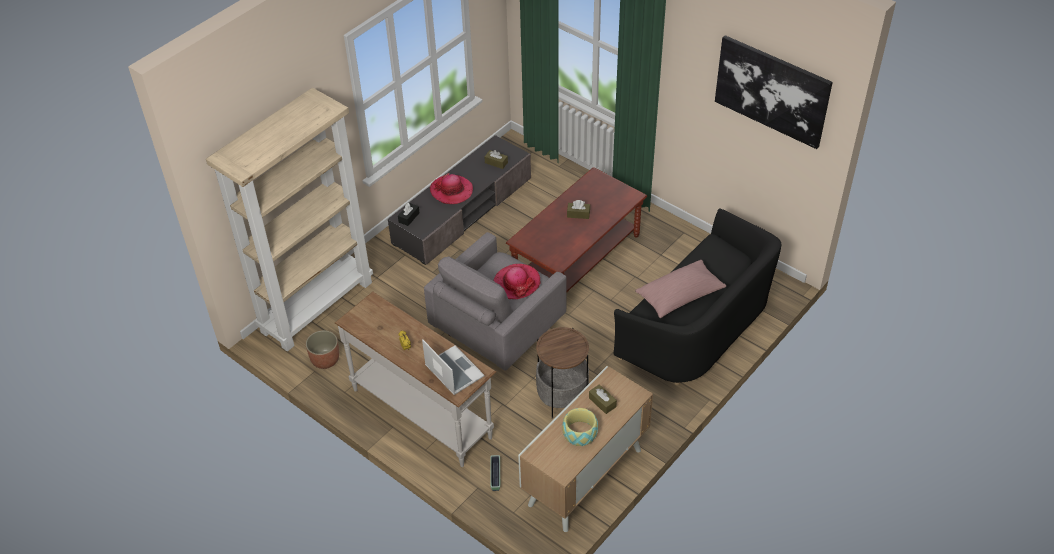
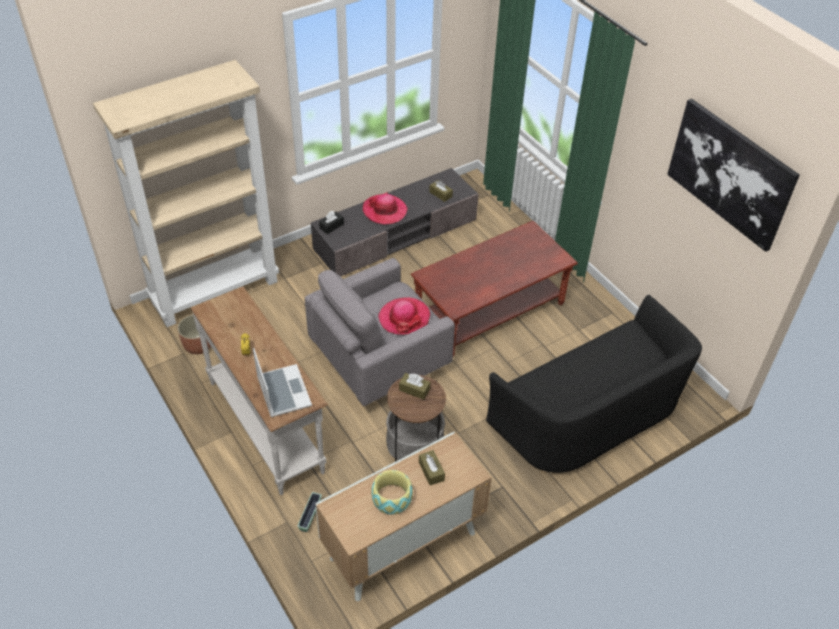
camera: 15 degrees right, 0 degrees up
(578, 214) = (497, 264): brown tissue box -> brown tissue box (414, 390)
(680, 296) = (572, 378): pink pillow -> none

